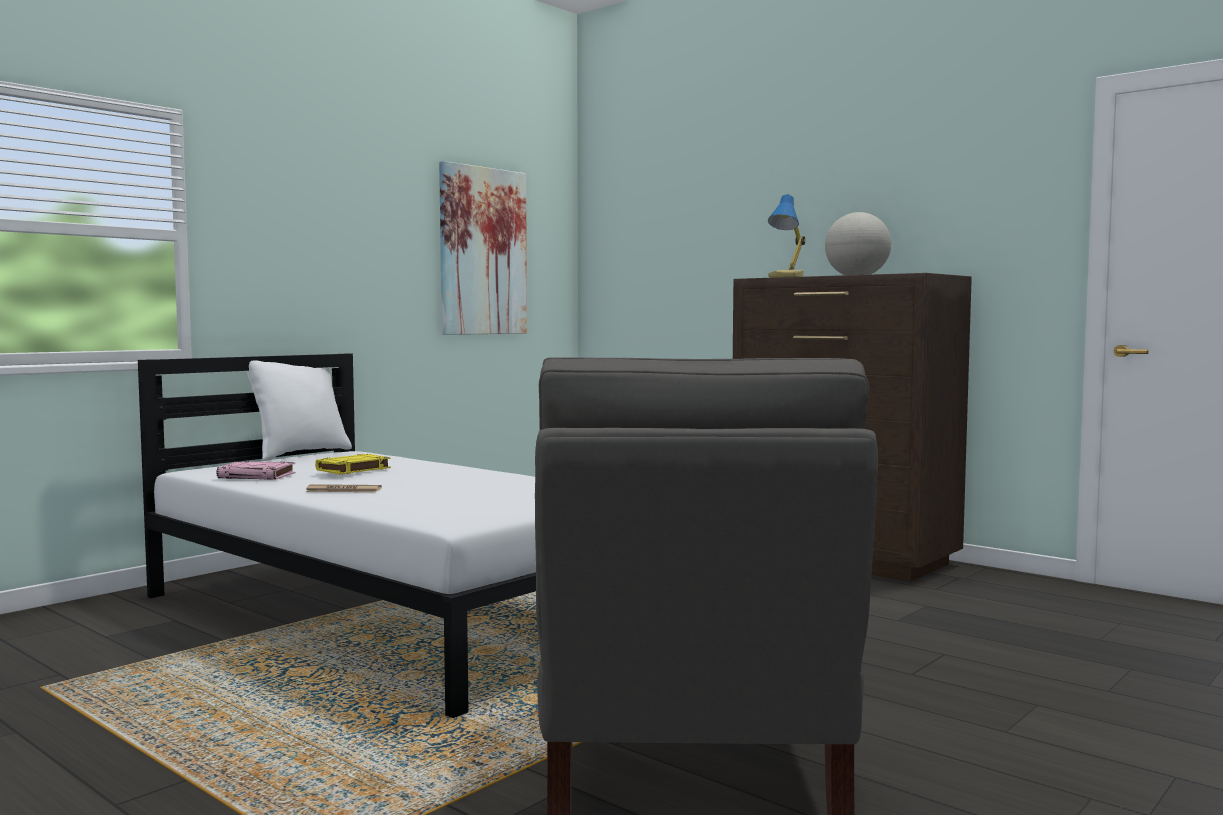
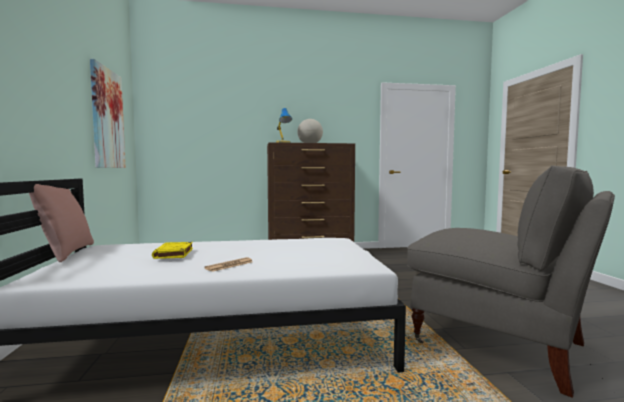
camera: 50 degrees left, 0 degrees up
(257, 476) = (120, 271): pink book -> none
(299, 454) = (65, 253): white pillow -> pink pillow

